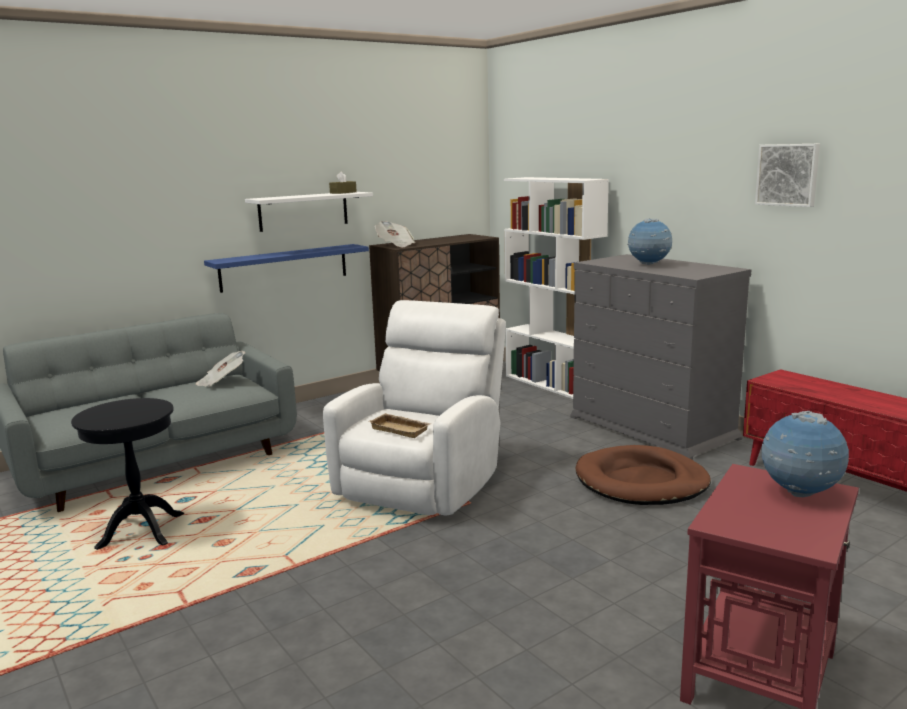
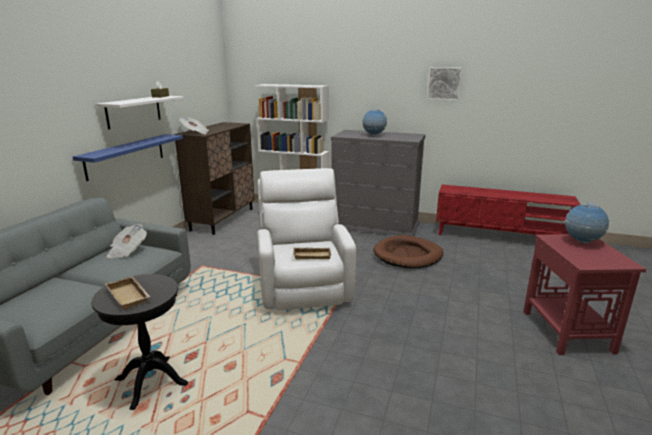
camera: 35 degrees left, 5 degrees up
(113, 414) = (130, 296): none -> beige tray

